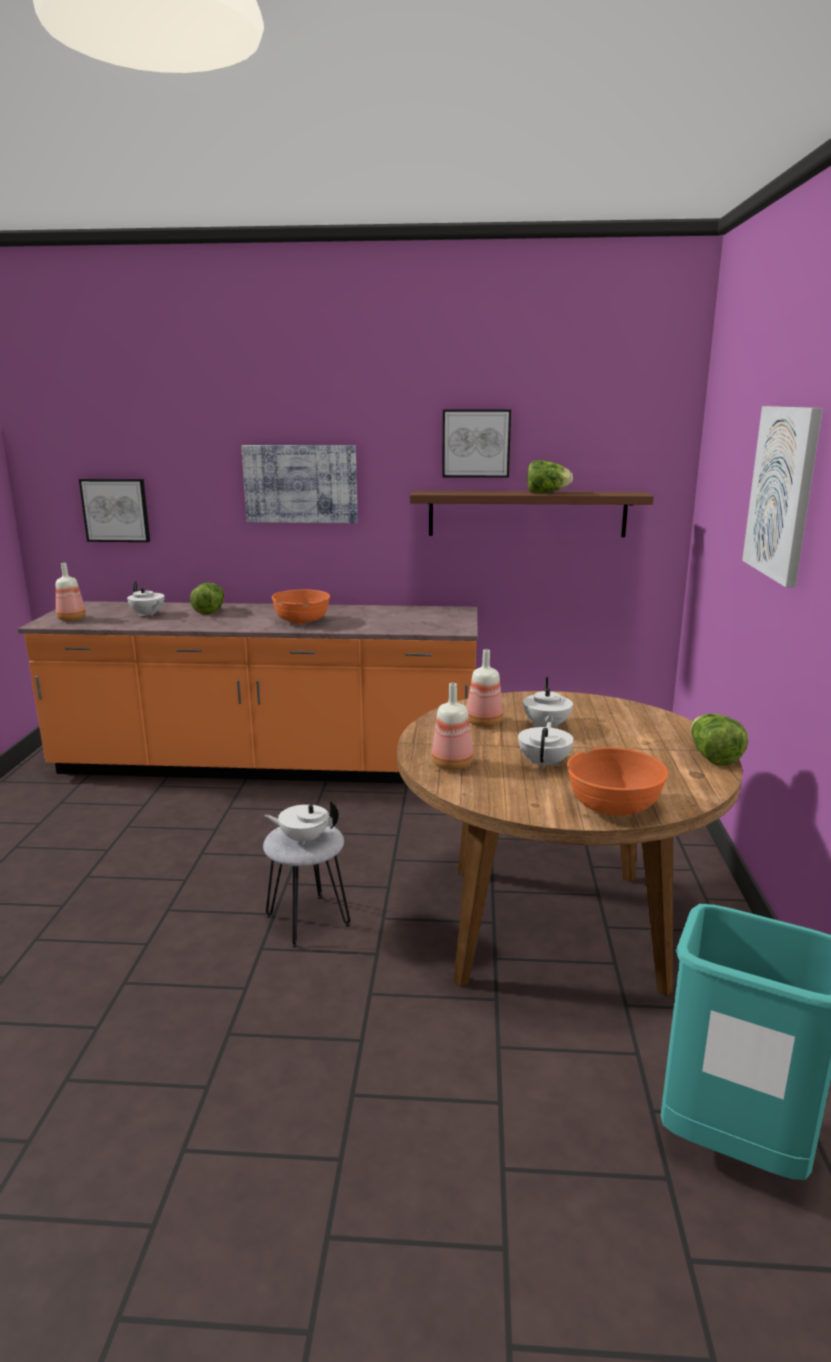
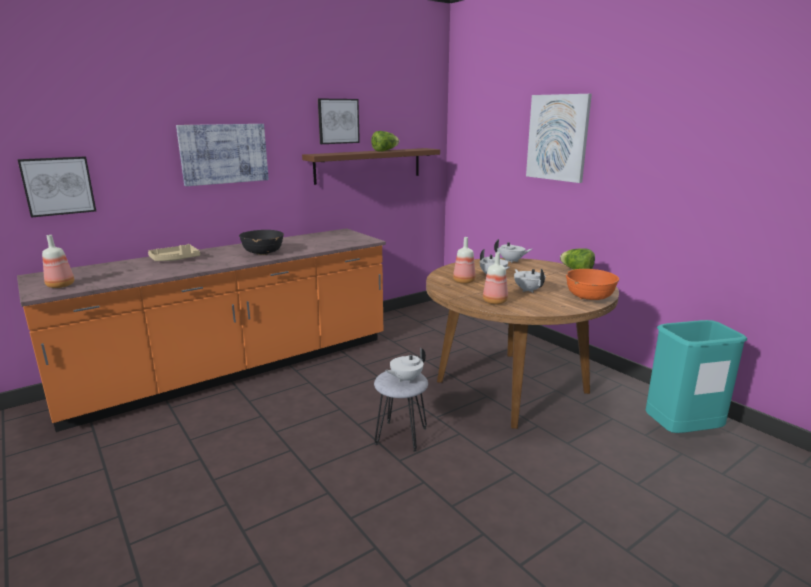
camera: 40 degrees left, 0 degrees up
(147, 615) = (127, 270): white teapot -> white teapot (511, 261)
(210, 611) = (175, 259): lettuce -> beige tray
(302, 621) = (263, 253): orange bowl -> black bowl

